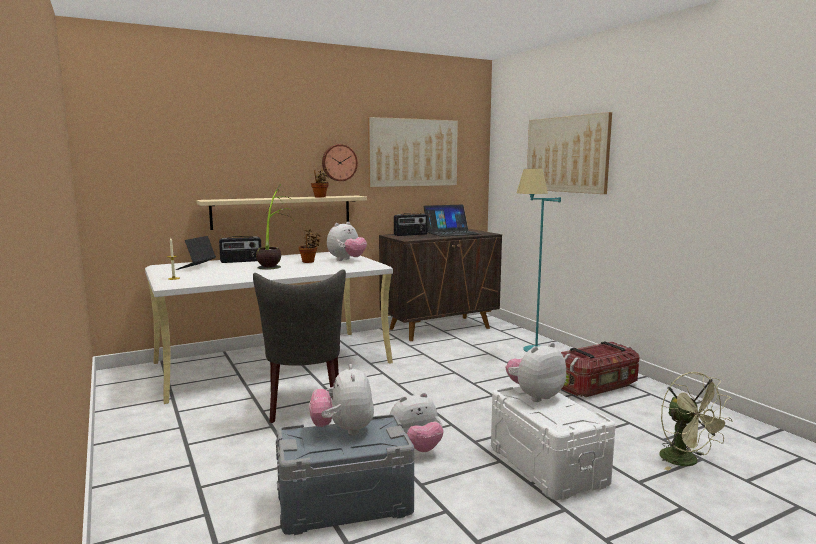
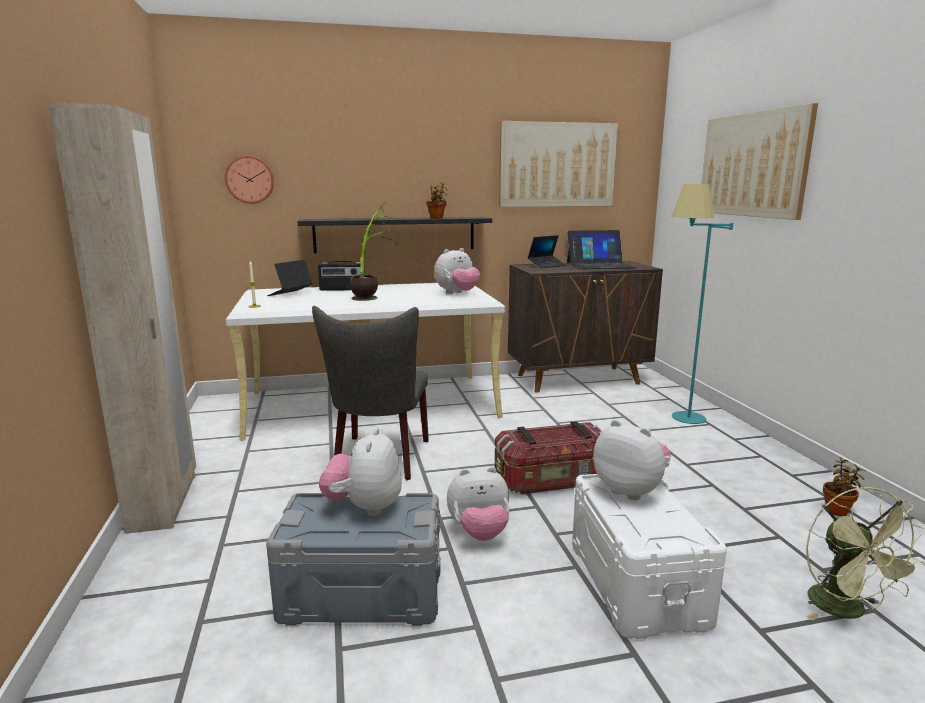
camera: 15 degrees right, 5 degrees up
(121, 462) = (164, 502): none -> beige wardrobe
(282, 211) = (395, 234): beige shelf -> black shelf
(309, 261) = (414, 293): potted plant -> potted plant (837, 510)
(339, 162) = (463, 177): wall clock -> wall clock (250, 179)
(410, 235) = (547, 265): radio -> laptop
(535, 396) = (630, 490): plush toy -> plush toy turned 60 degrees clockwise
(597, 386) = (753, 478): storage box -> storage box (553, 480)

